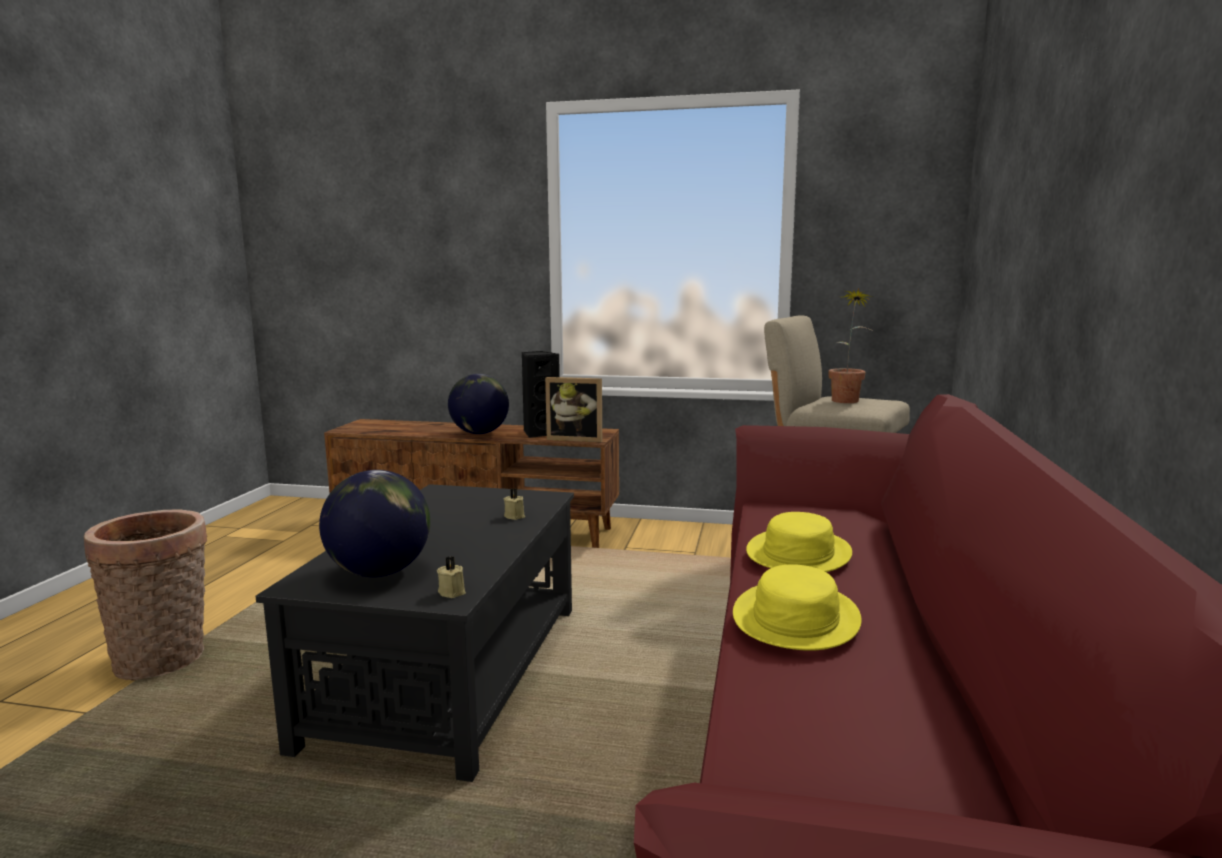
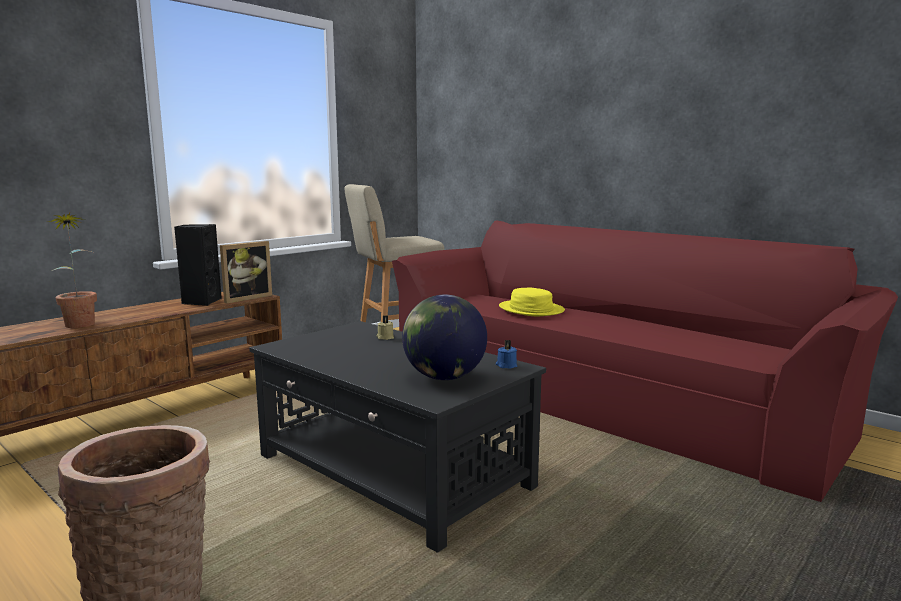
camera: 60 degrees left, 0 degrees up
(452, 592) = (506, 365): beige candle -> blue candle
(479, 433) = (149, 313): globe -> none
(795, 618) = (606, 324): yellow hat -> none
(847, 399) = (399, 237): potted plant -> potted plant (80, 322)

